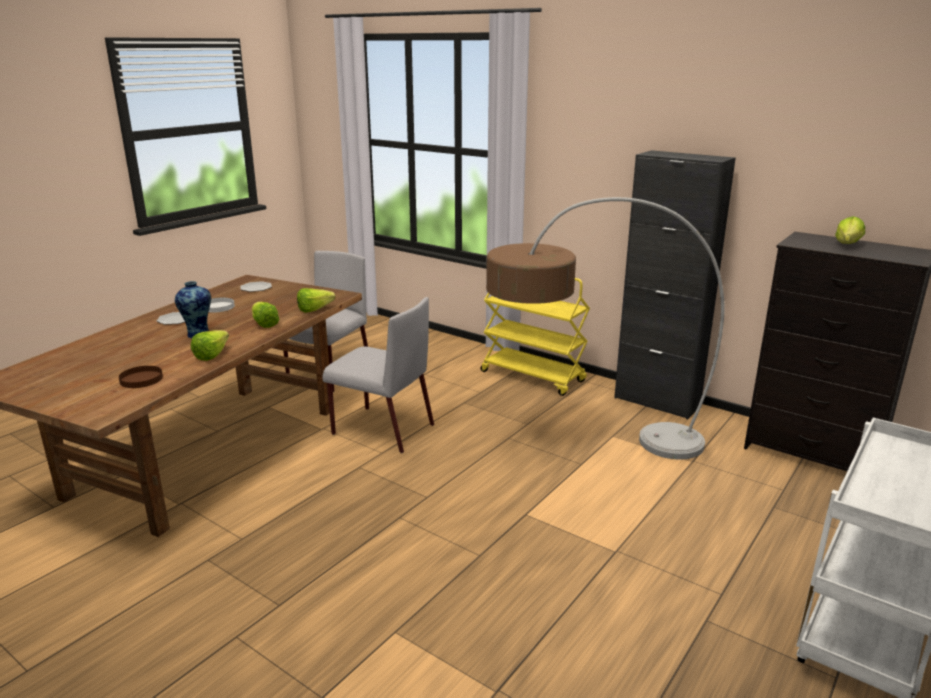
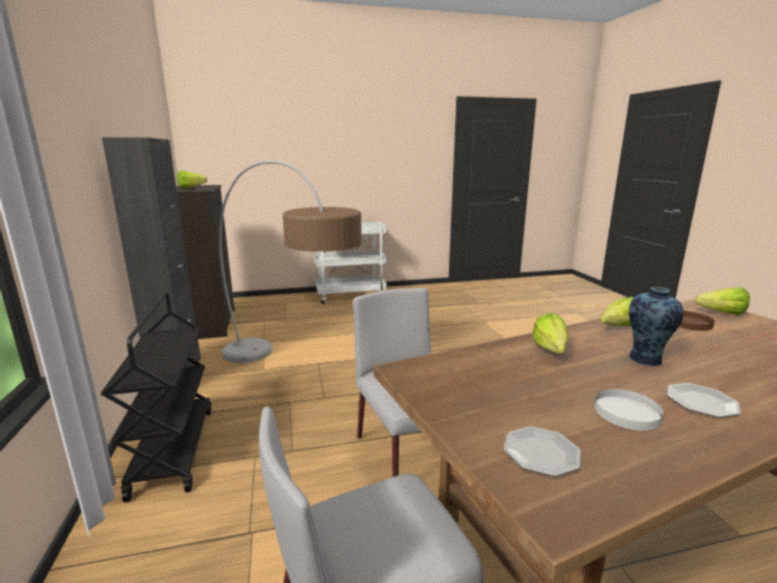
camera: 140 degrees left, 5 degrees down
(318, 309) = (466, 352): lettuce -> lettuce (716, 313)
(533, 376) = (173, 449): yellow cart -> black cart

